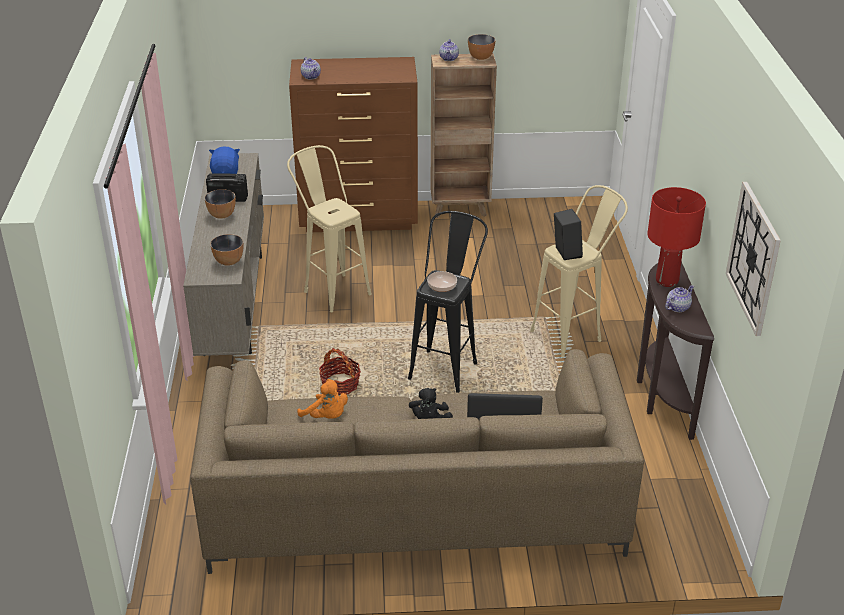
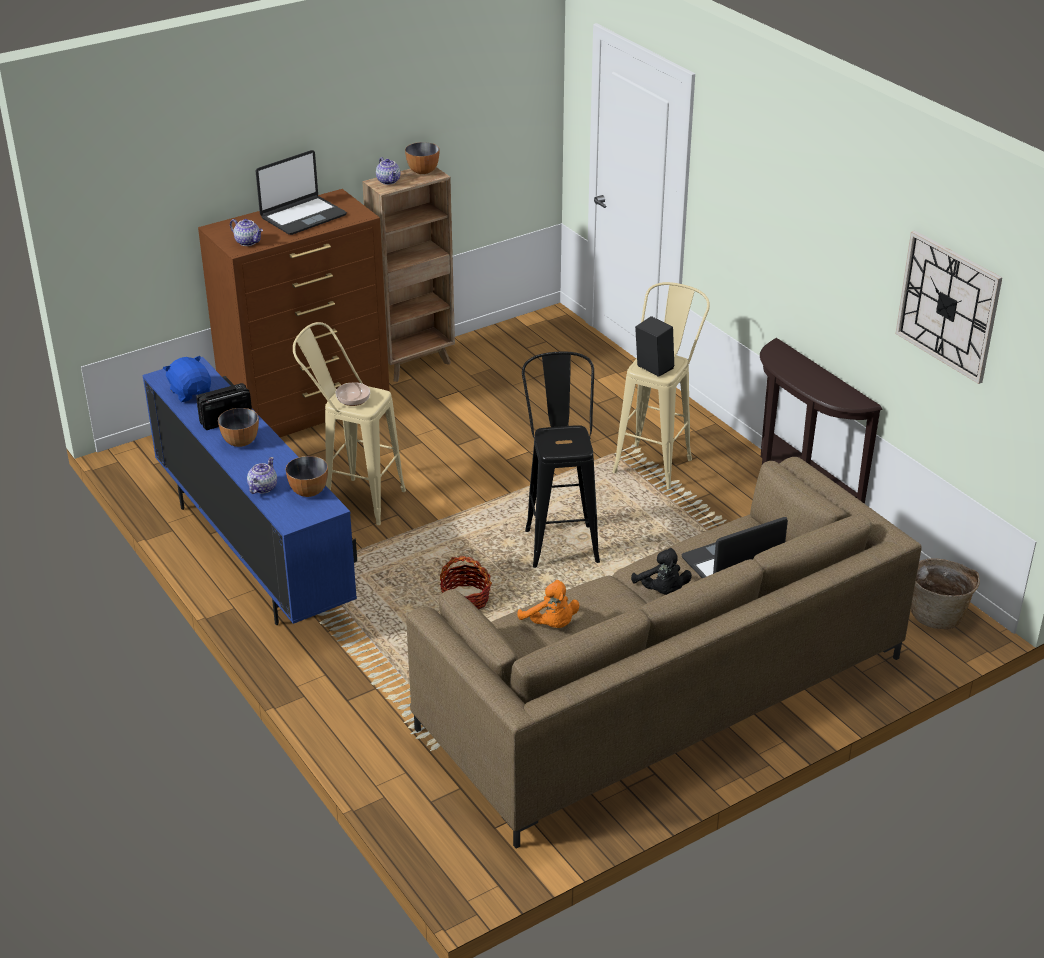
camera: 30 degrees left, 0 degrees up
(234, 303) = (253, 553): beige tv stand -> blue tv stand
(326, 416) = (551, 624): orange plush toy -> orange plush toy turned 45 degrees clockwise
(366, 69) = (302, 216): none -> laptop
(441, 287) = (564, 444): bowl -> bowl (352, 400)
(667, 281) = (789, 365): red table lamp -> none
(677, 307) = (823, 388): teapot -> teapot (262, 488)
(694, 534) = (937, 614): none -> basket

